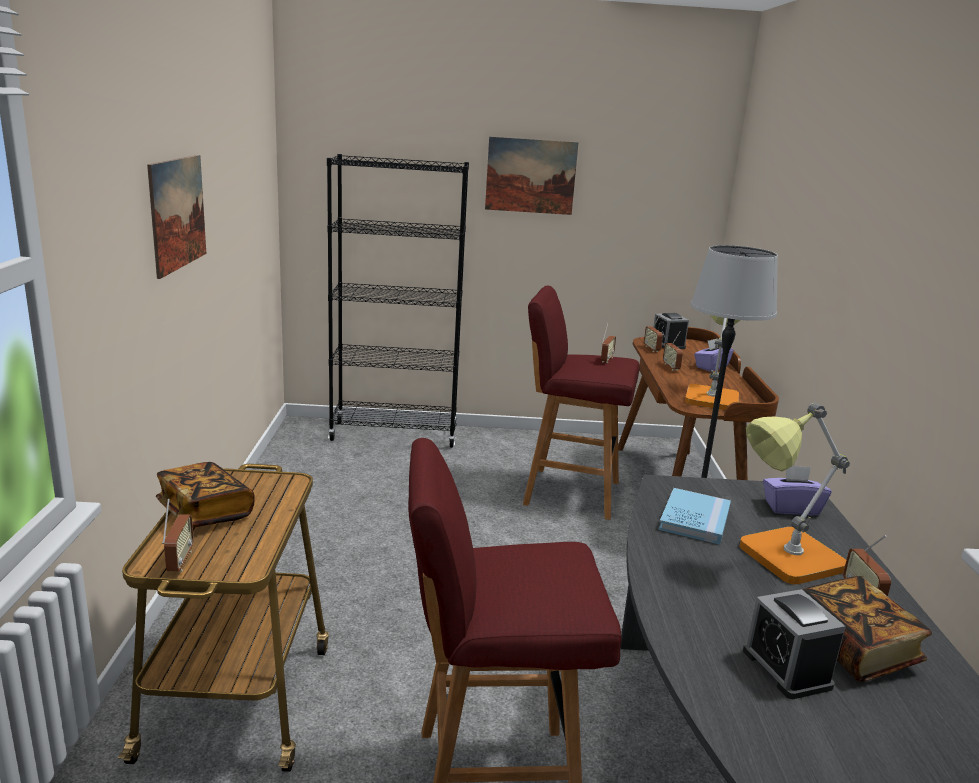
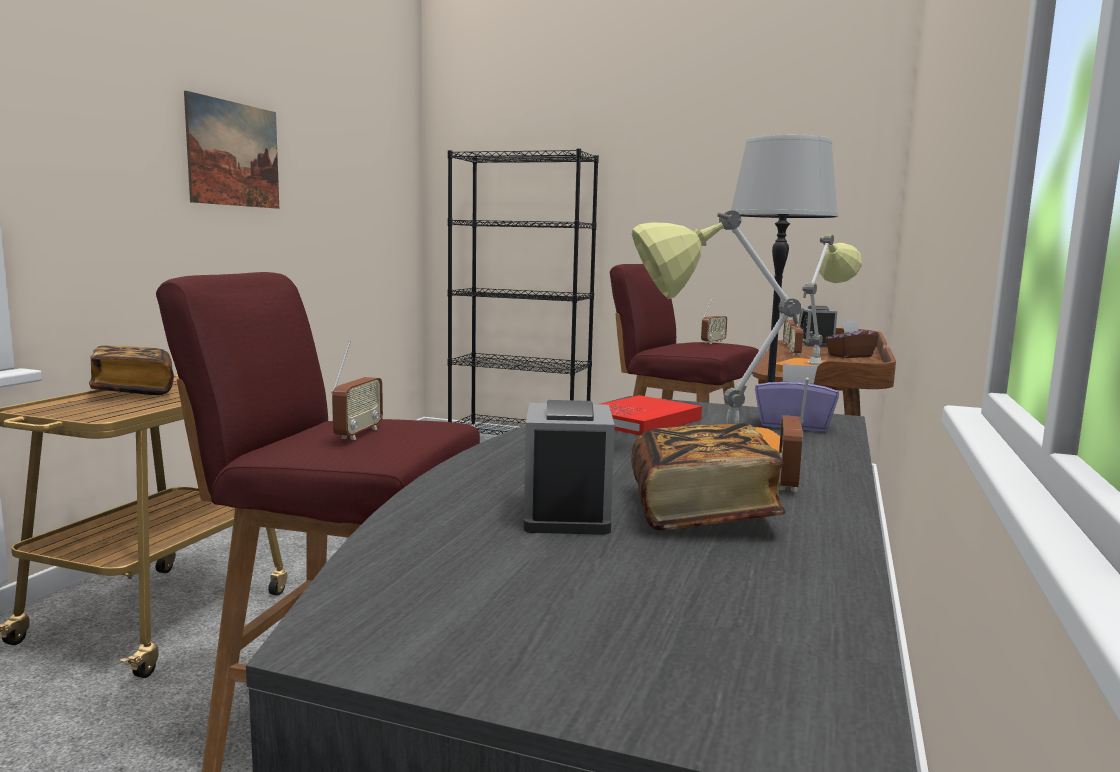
camera: 20 degrees right, 10 degrees down
(180, 561) = (54, 408): radio -> radio (358, 433)
(530, 176) = (665, 167): picture -> none
(694, 519) = (641, 421): blue book -> red book
(711, 367) = (849, 356): purple tissue box -> brown tissue box

